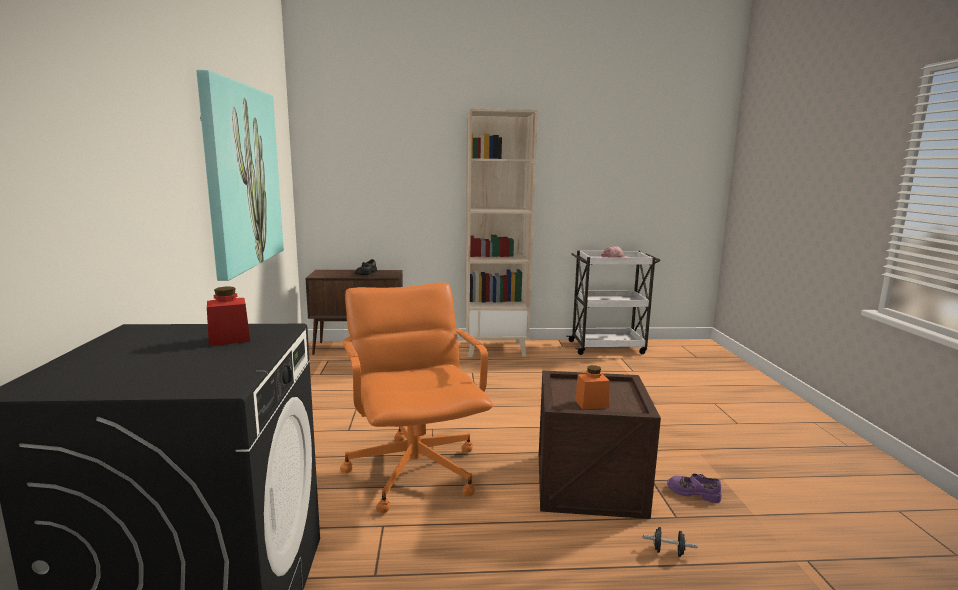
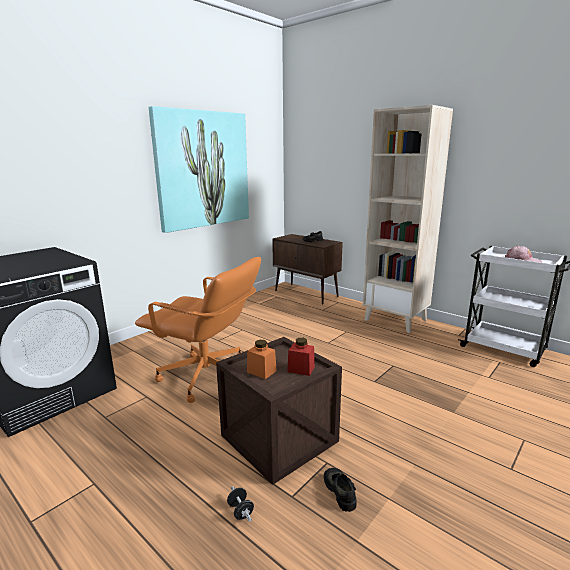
camera: 45 degrees right, 5 degrees up
(229, 339) = (50, 262): red jar -> red jar (301, 369)
(415, 471) = (206, 377): orange office chair -> orange office chair turned 90 degrees clockwise
(693, 492) = (340, 491): purple shoe -> black shoe

